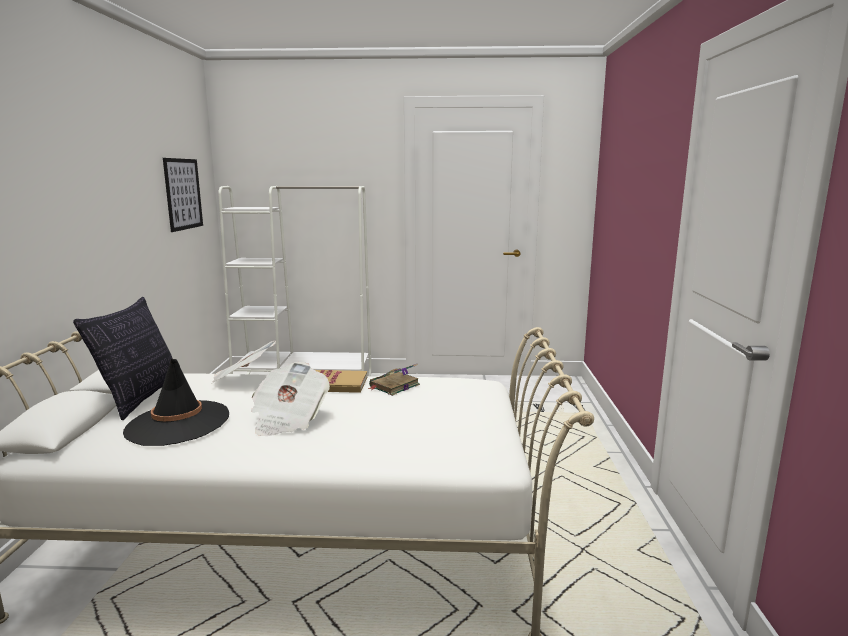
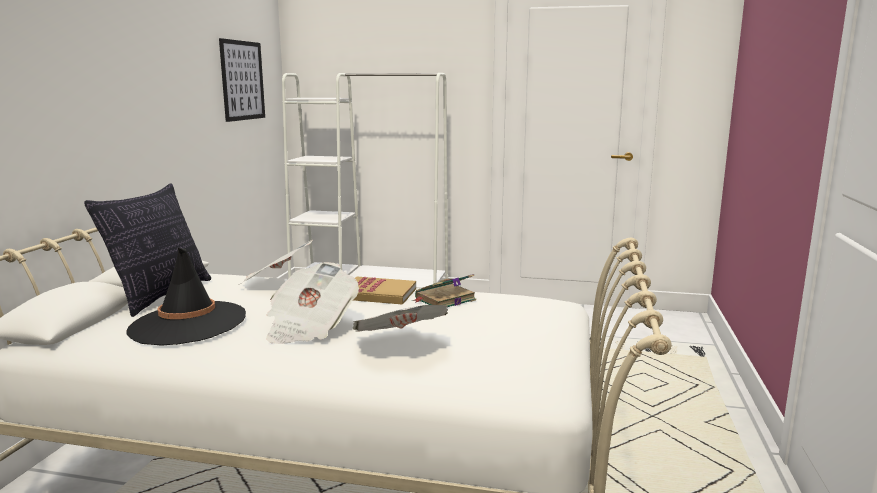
camera: 10 degrees right, 0 degrees up
(370, 429) = (400, 345): none -> newspaper

